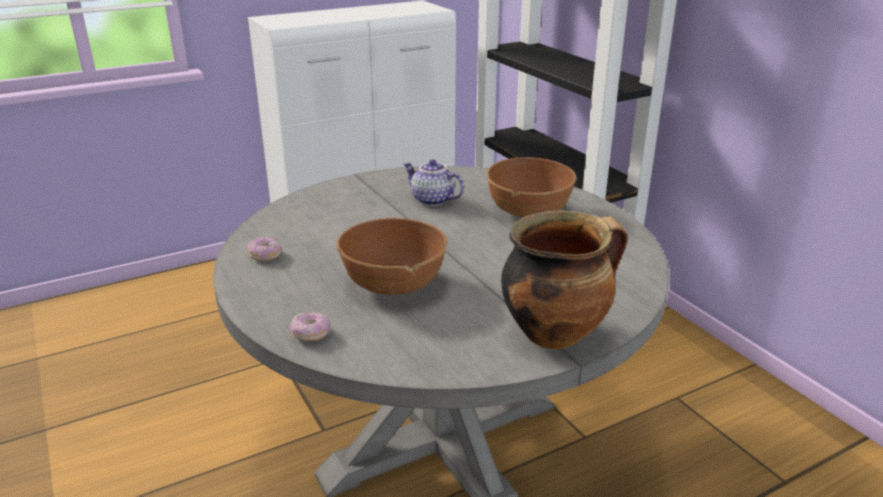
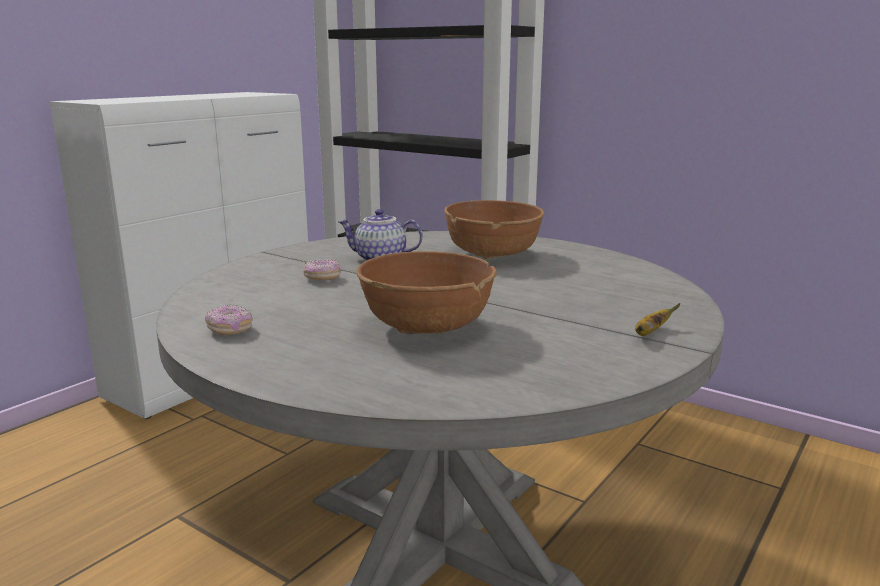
camera: 25 degrees left, 10 degrees down
(310, 334) = (383, 388): donut -> donut (322, 278)
(555, 332) = (650, 333): cooking pot -> banana

